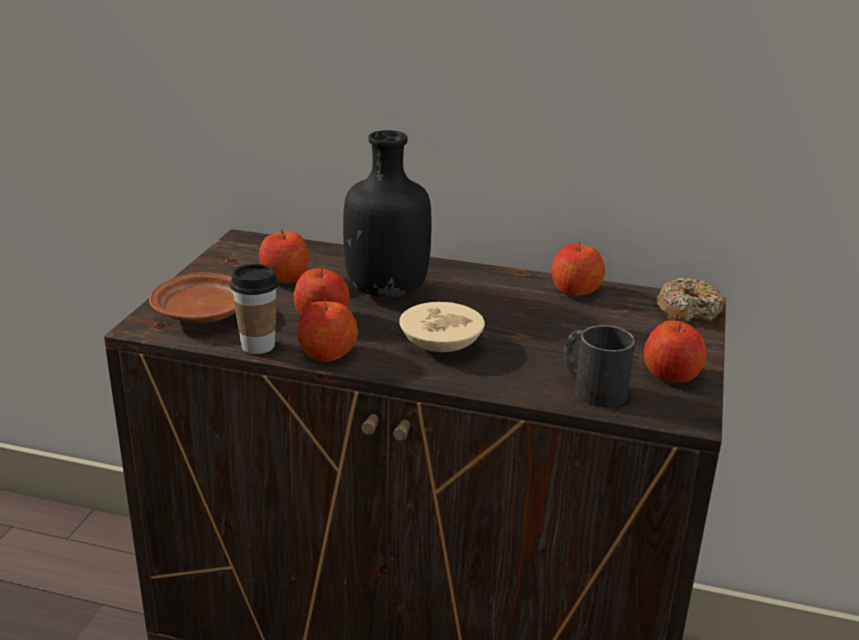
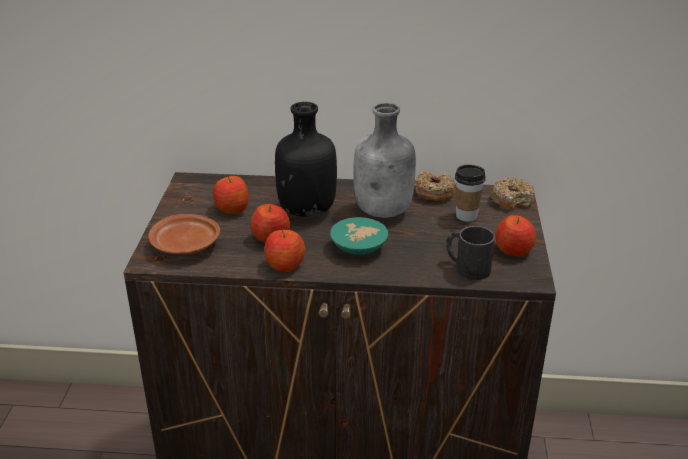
camera: 10 degrees left, 5 degrees up
(258, 346) = (235, 265): cup -> cup (466, 216)
(444, 344) = (361, 247): beige bowl -> turquoise bowl
(495, 304) = (384, 211): none -> grey bottle
(575, 290) = (433, 193): apple -> donut

